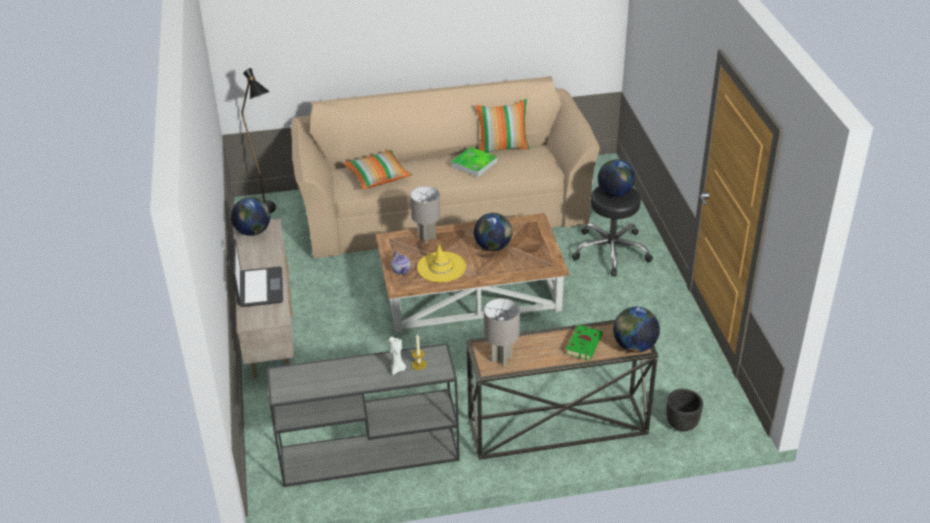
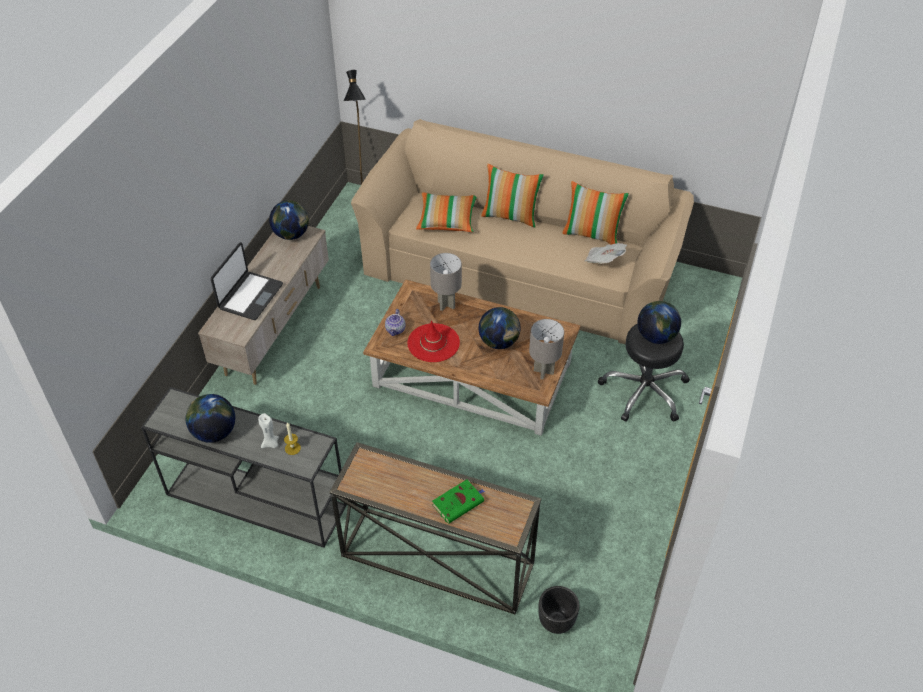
camera: 30 degrees right, 10 degrees up
(428, 157) = (510, 216): none -> pillow
(441, 267) = (433, 343): yellow hat -> red hat
(474, 164) = (546, 242): tray -> none
(501, 359) = (369, 480): grey table lamp -> grey table lamp (543, 372)
(529, 161) = (604, 261): none -> newspaper
(634, 346) = (505, 530): globe -> globe (214, 432)

